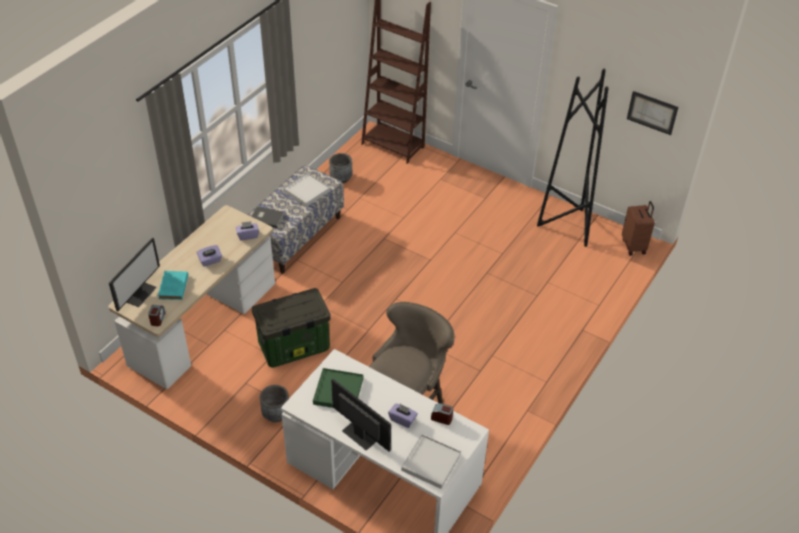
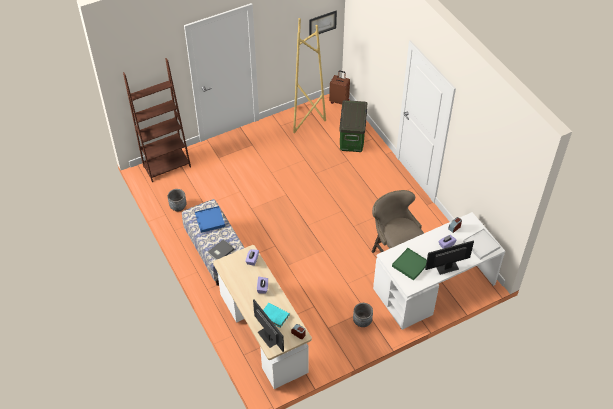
camera: 60 degrees left, 5 degrees up
(293, 348) = (314, 292): storage box -> storage box (352, 139)
(306, 191) = (210, 220): white tray -> blue tray
(568, 227) = (305, 120): black clothes rack -> yellow clothes rack

